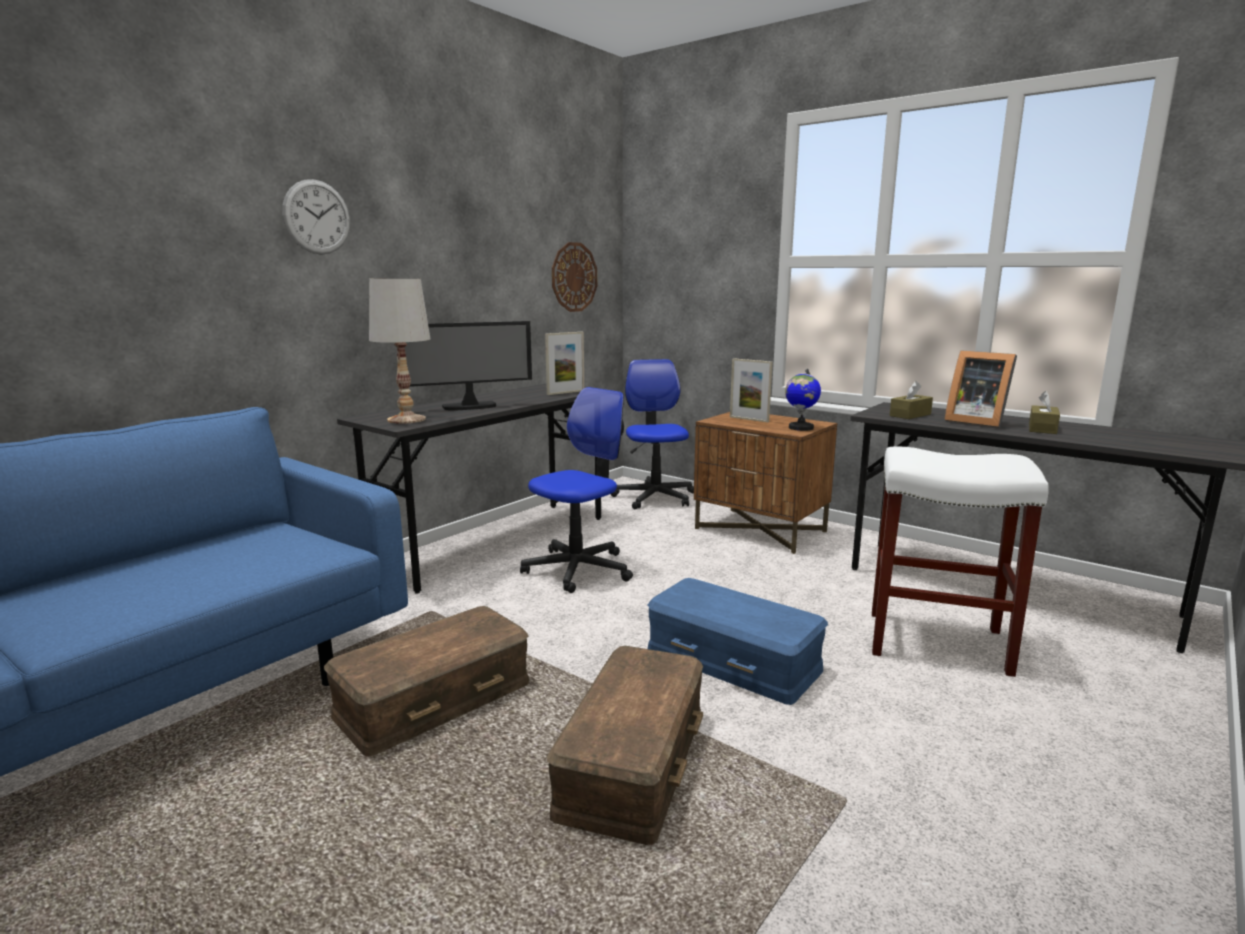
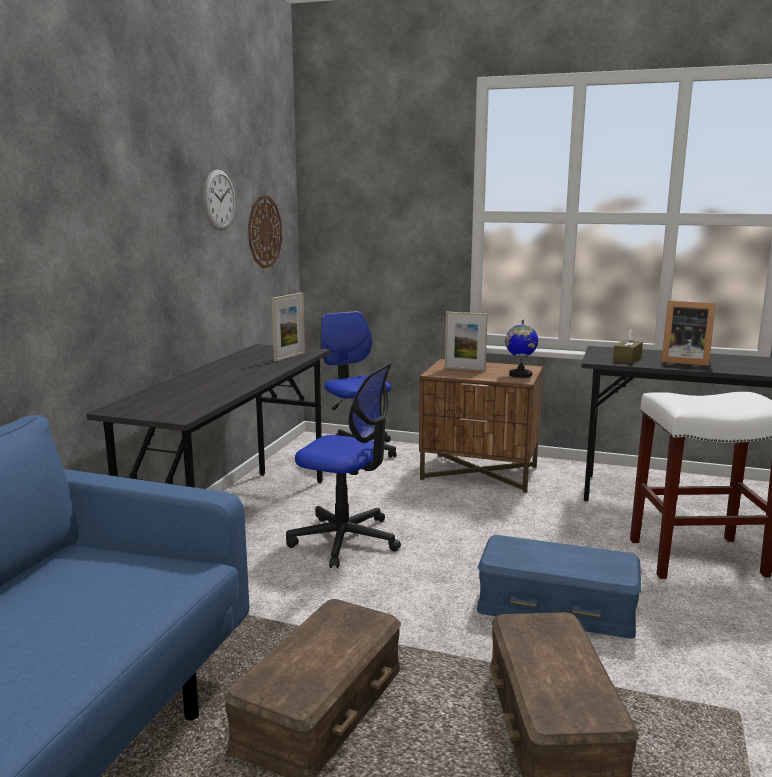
camera: 20 degrees left, 0 degrees up
(317, 217) = (57, 186): wall clock -> wall clock (219, 200)
(406, 419) = (172, 407): white table lamp -> none
(470, 407) = (217, 384): monitor -> none
(578, 569) = (345, 540): office chair -> office chair turned 90 degrees clockwise
(1042, 428) = (738, 364): brown tissue box -> none

